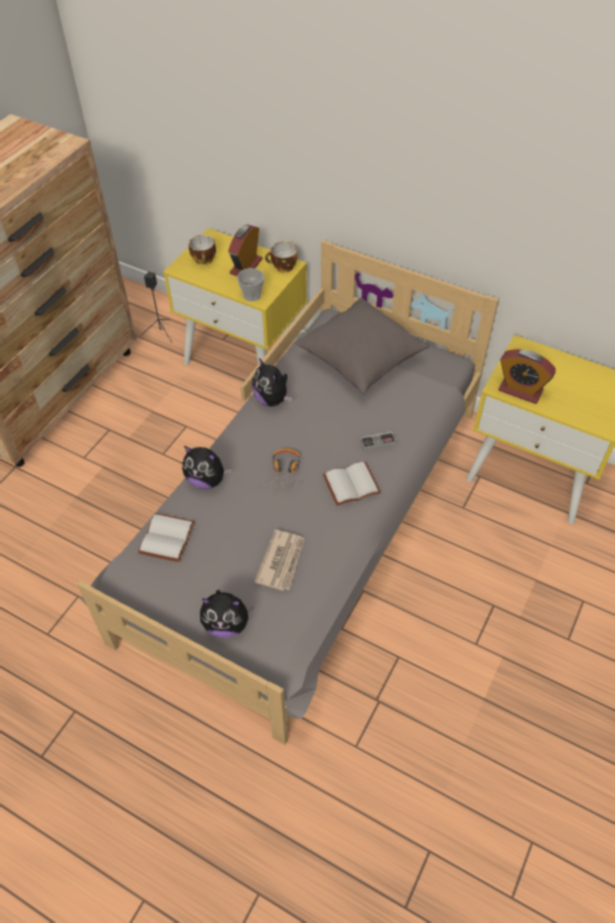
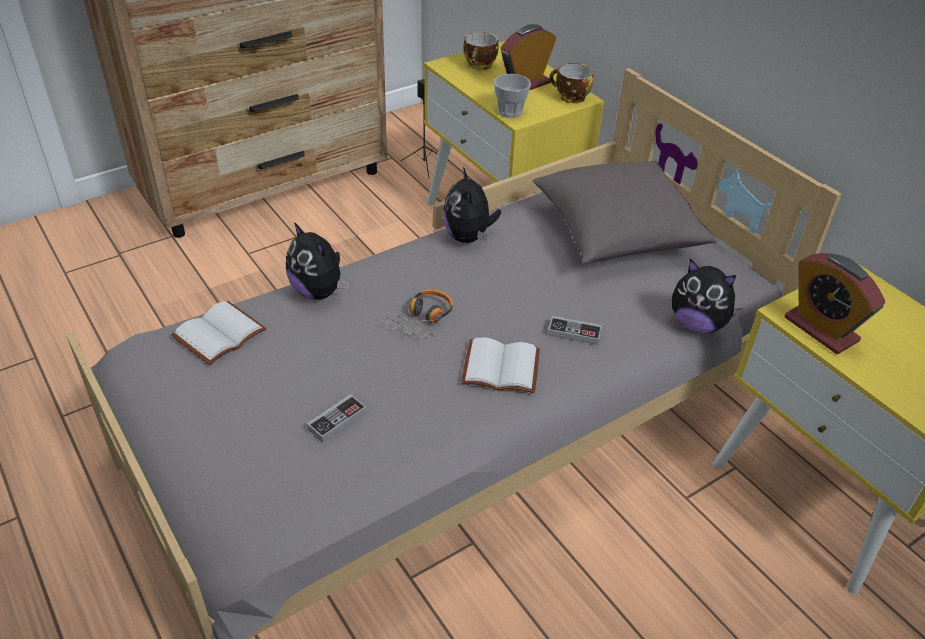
camera: 25 degrees right, 10 degrees down
(226, 624) = (205, 465): plush toy -> plush toy (697, 324)
(281, 561) = (337, 420): newspaper -> game controller

